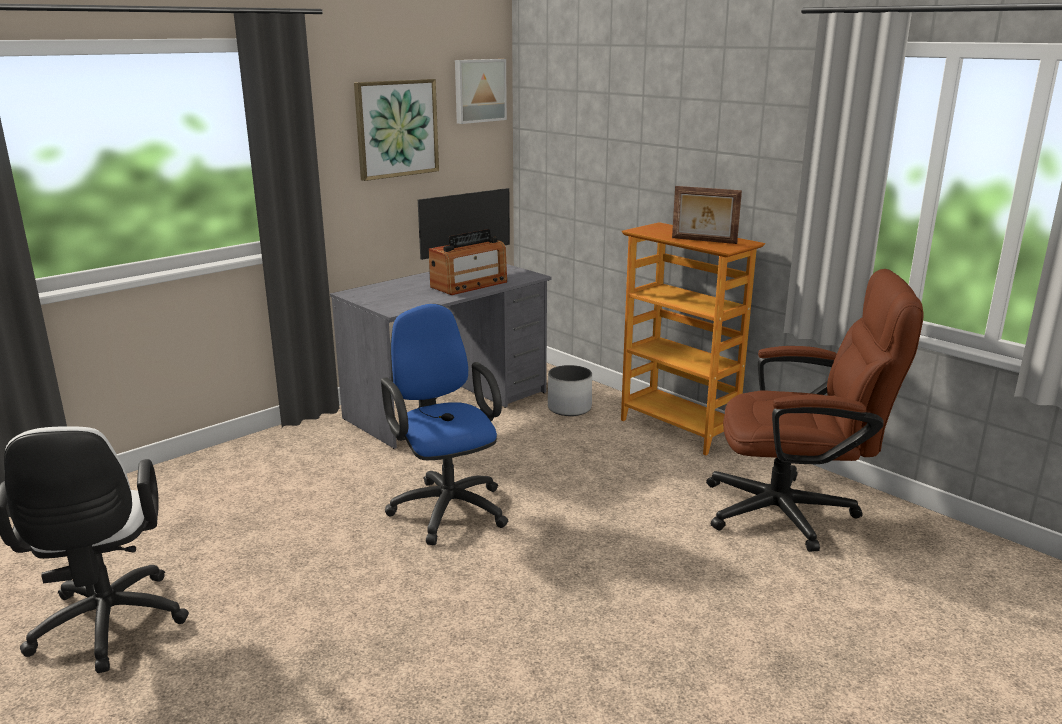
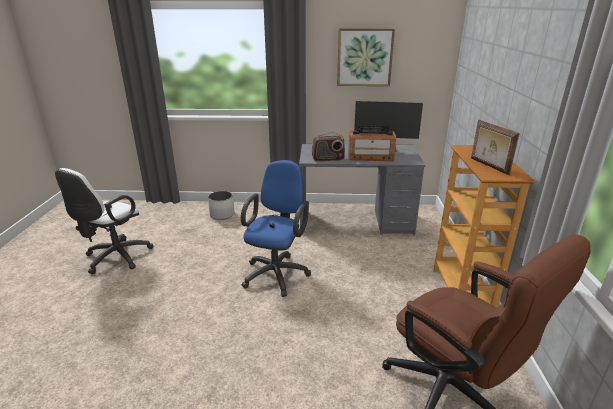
camera: 45 degrees right, 5 degrees up
(419, 302) = (328, 159): none -> radio
(479, 90) = (431, 37): picture -> none
(569, 408) = (414, 250): white planter -> white planter (222, 214)

